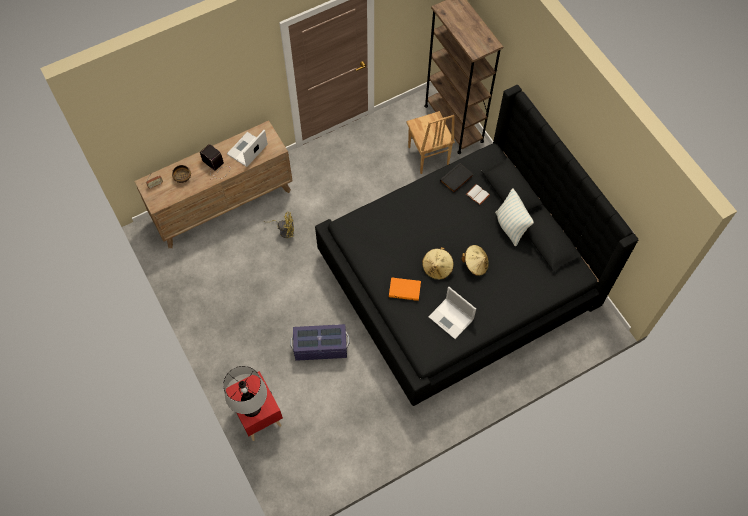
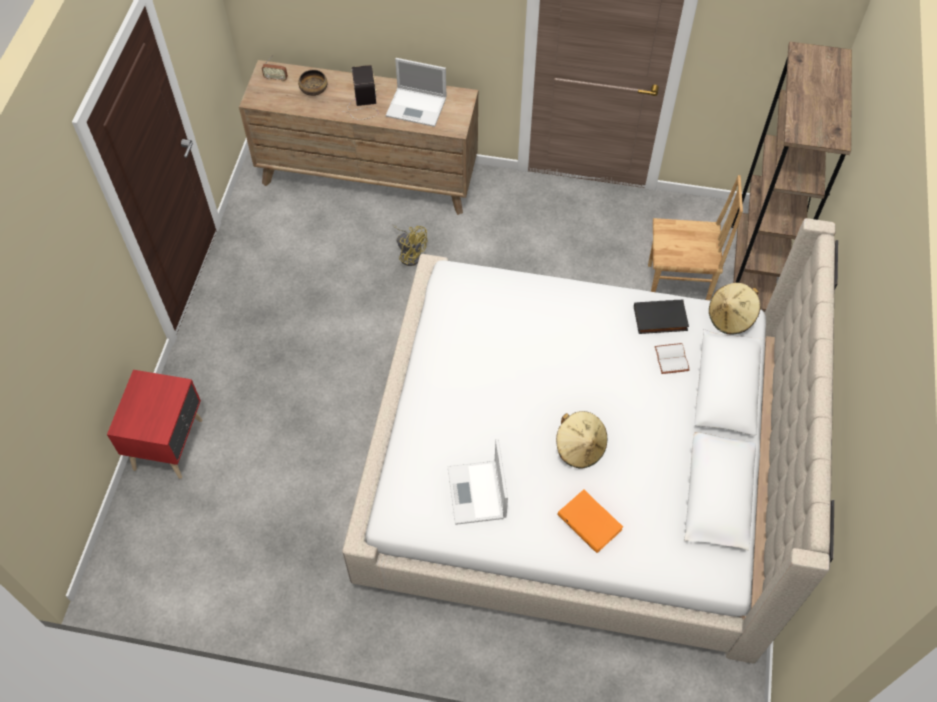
camera: 40 degrees right, 5 degrees down
(247, 150) = (417, 107): laptop -> laptop turned 150 degrees counterclockwise
(251, 407) = (138, 415): table lamp -> none
(320, 347) = (317, 422): purple storage box -> none
(405, 289) = (452, 408): orange book -> orange book (591, 522)
(427, 156) = (677, 288): brown chair -> brown chair turned 105 degrees counterclockwise
(437, 268) = (522, 414): beige hat -> beige hat (731, 317)
(459, 279) = (576, 471): black bed -> beige bed
(510, 227) = (679, 434): pillow -> none

